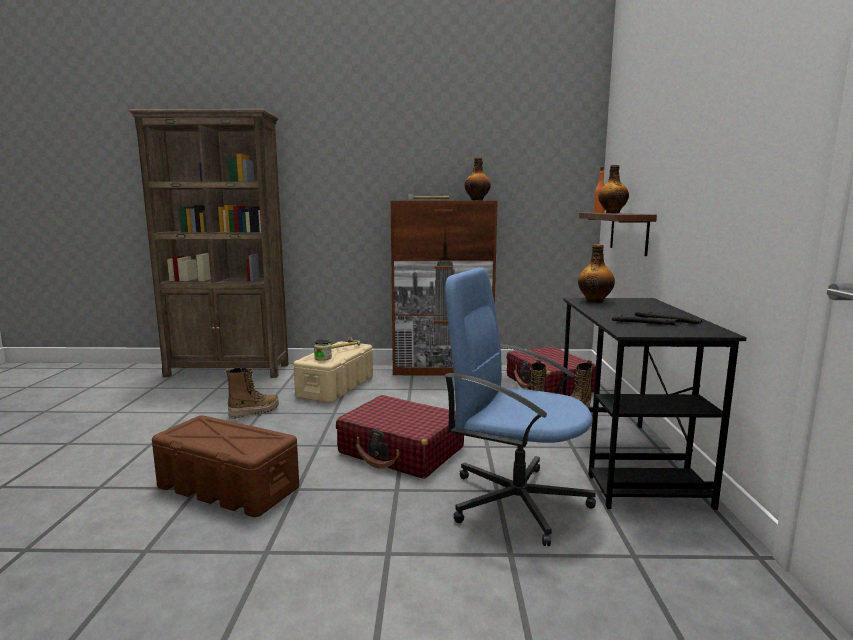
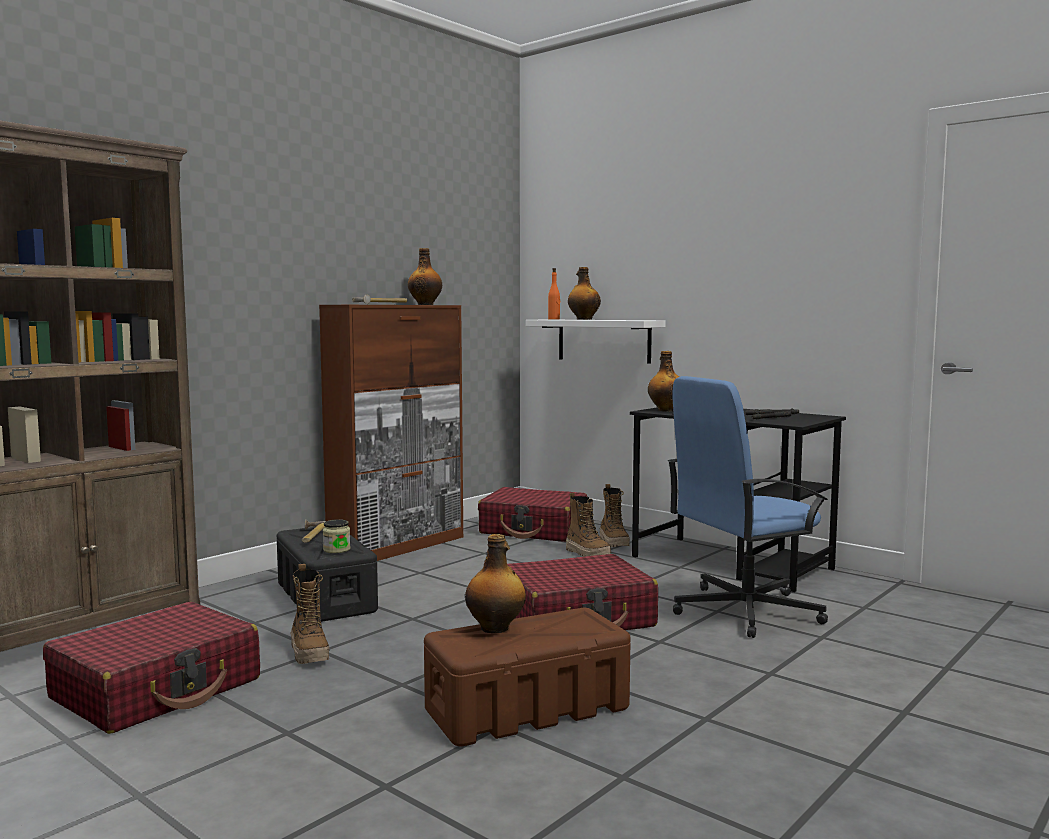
camera: 50 degrees left, 5 degrees down
(180, 404) = (158, 689): none -> red suitcase
(222, 426) = (495, 628): none -> bottle
(254, 412) = (310, 653): boot -> boot turned 150 degrees clockwise
(336, 386) = (325, 597): beige storage box -> black storage box
(629, 232) = (603, 340): brown shelf -> white shelf

